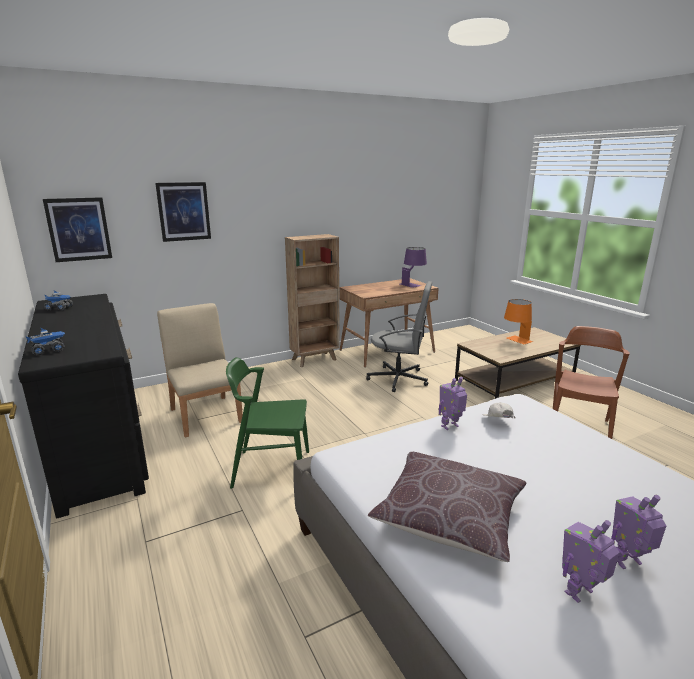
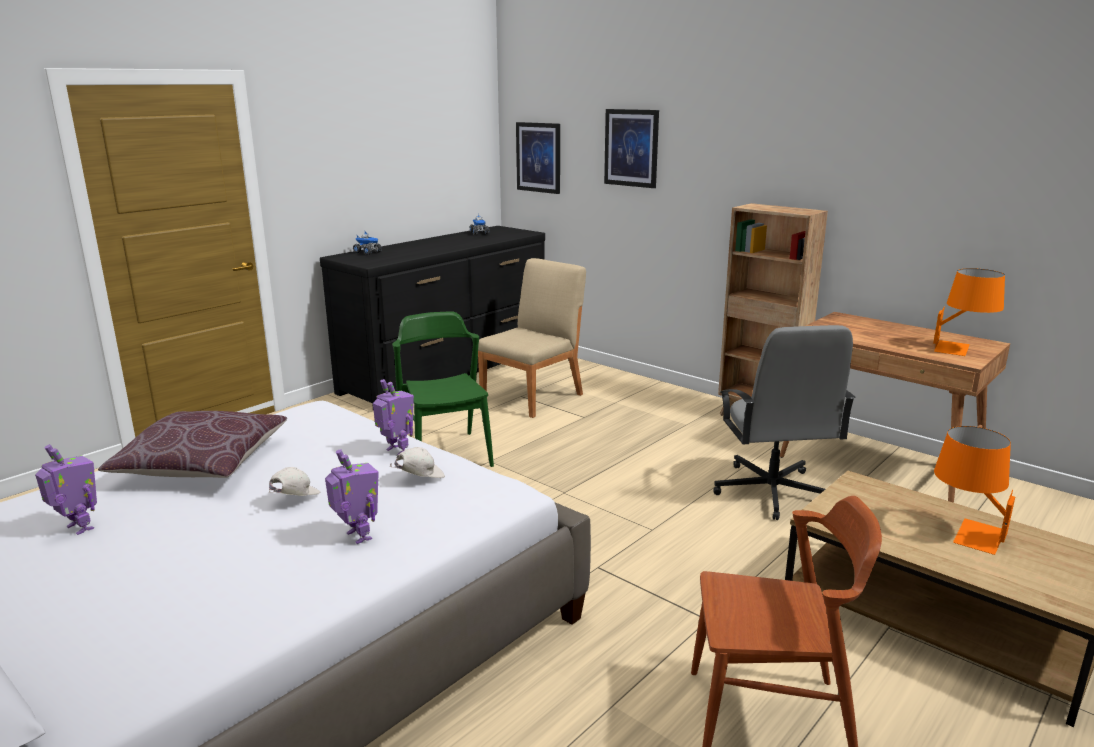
camera: 70 degrees right, 0 degrees up
(413, 284) = (962, 349): purple table lamp -> orange table lamp
(527, 470) = (294, 499): none -> white cap
(628, 562) = (112, 557): toy robot -> toy robot (357, 536)

